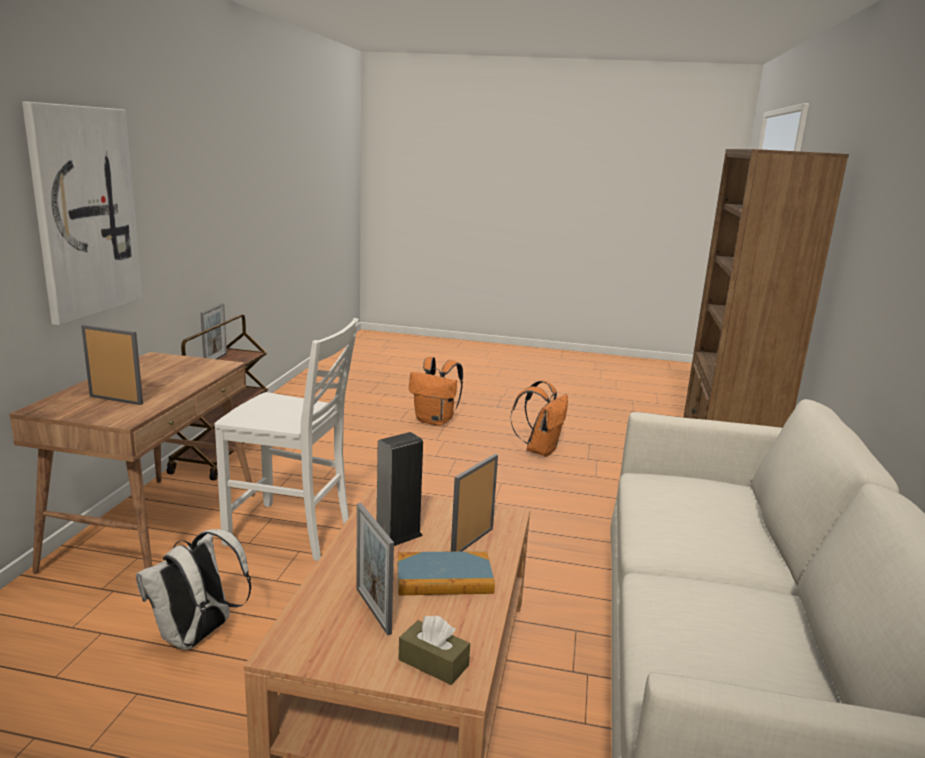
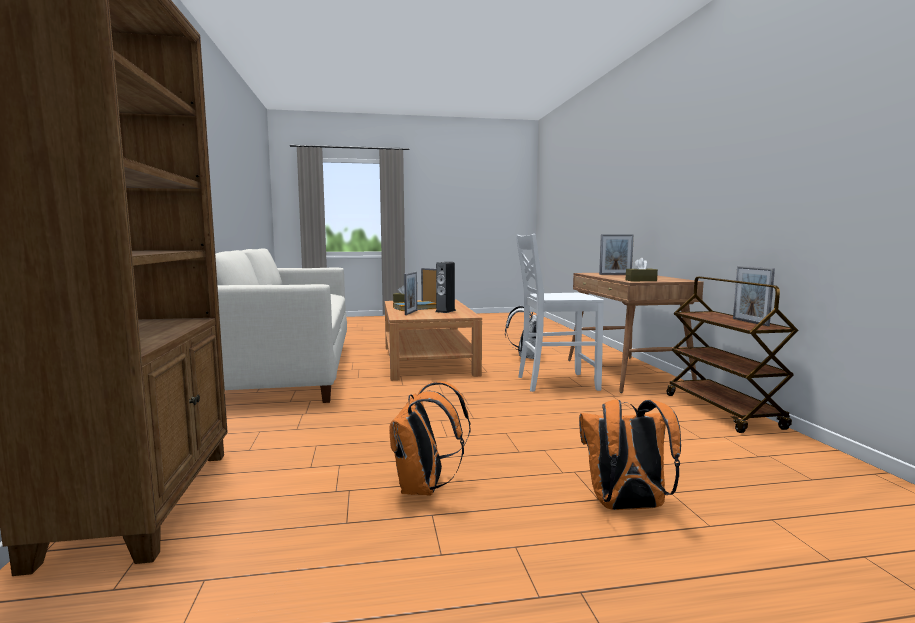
camera: 160 degrees right, 10 degrees down
(85, 212) = (691, 174): picture -> none
(207, 365) = (641, 280): none -> brown tissue box

